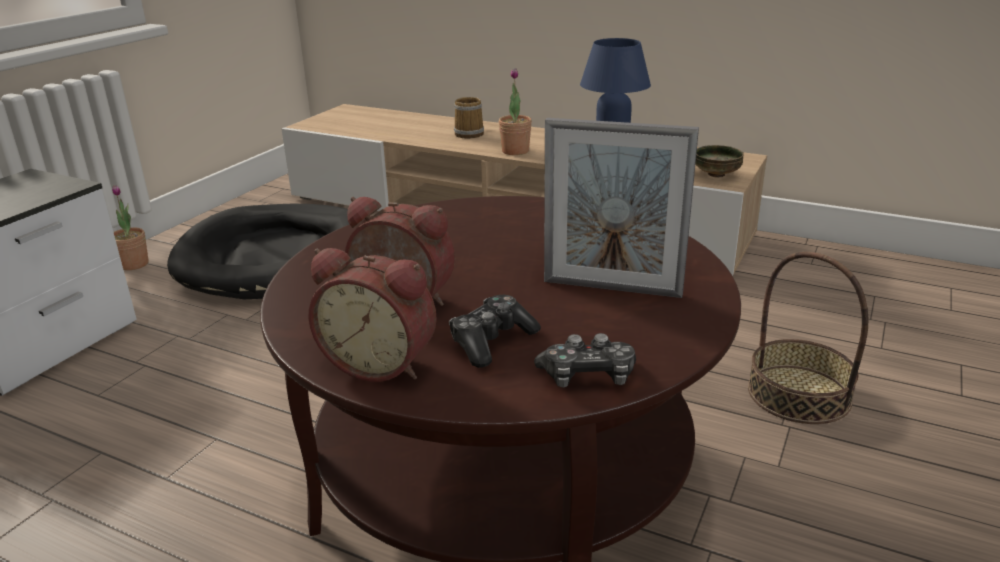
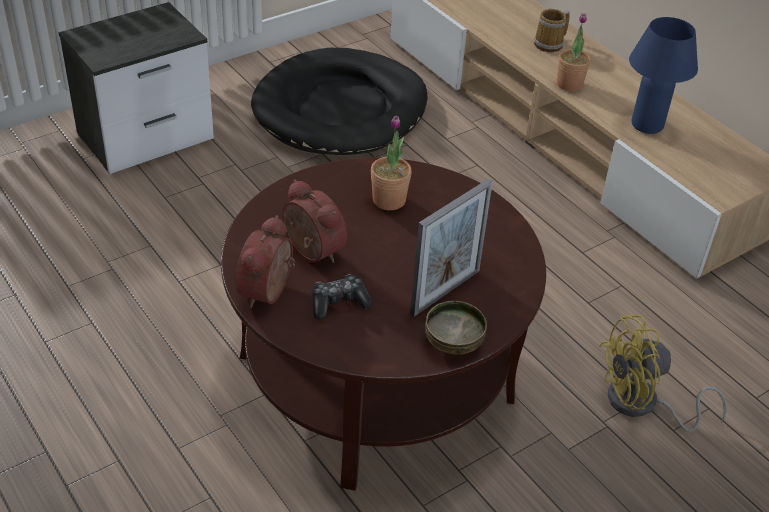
camera: 25 degrees right, 15 degrees up
(134, 264) = (235, 77): potted plant -> potted plant (389, 200)
(381, 363) = (269, 292): alarm clock -> alarm clock turned 60 degrees clockwise
(587, 377) = (368, 351): game controller -> none
(612, 288) = (445, 292): picture frame -> picture frame turned 90 degrees counterclockwise
(717, 175) = (721, 183): bowl -> bowl (454, 343)
(799, 394) = (642, 405): basket -> yellow fan

